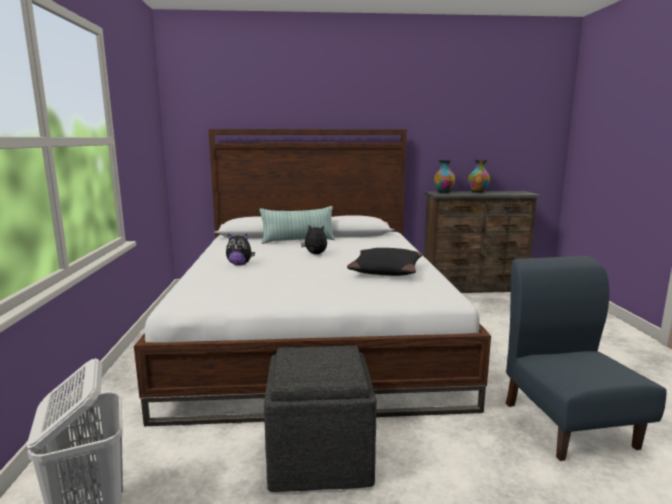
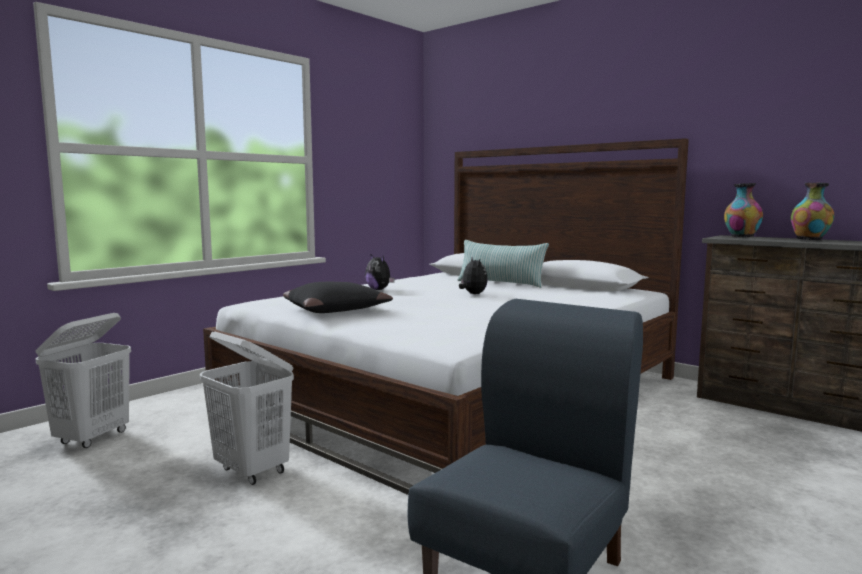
camera: 45 degrees right, 5 degrees down
(320, 455) = (252, 471): grey ottoman -> white laundry basket
(385, 270) = (485, 315): black pillow -> black pillow (335, 310)

